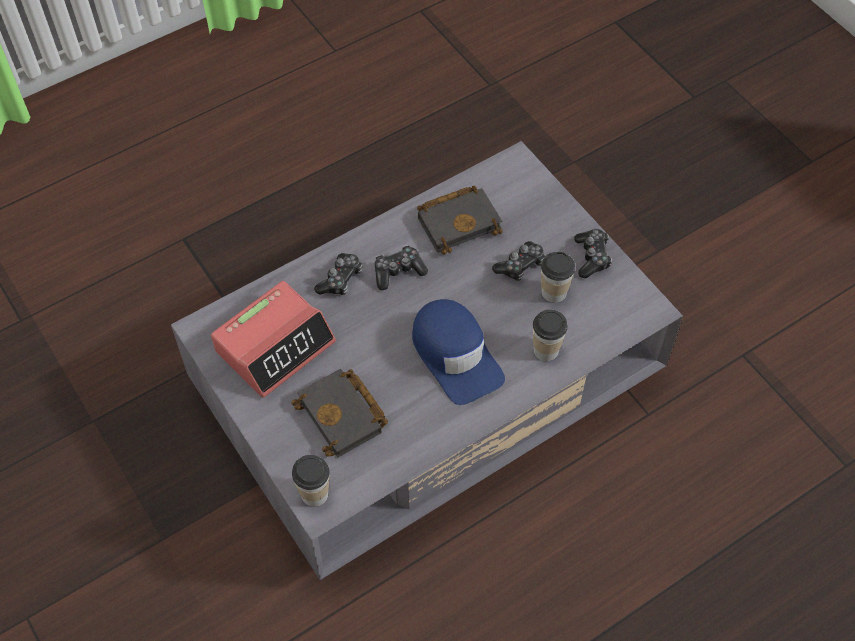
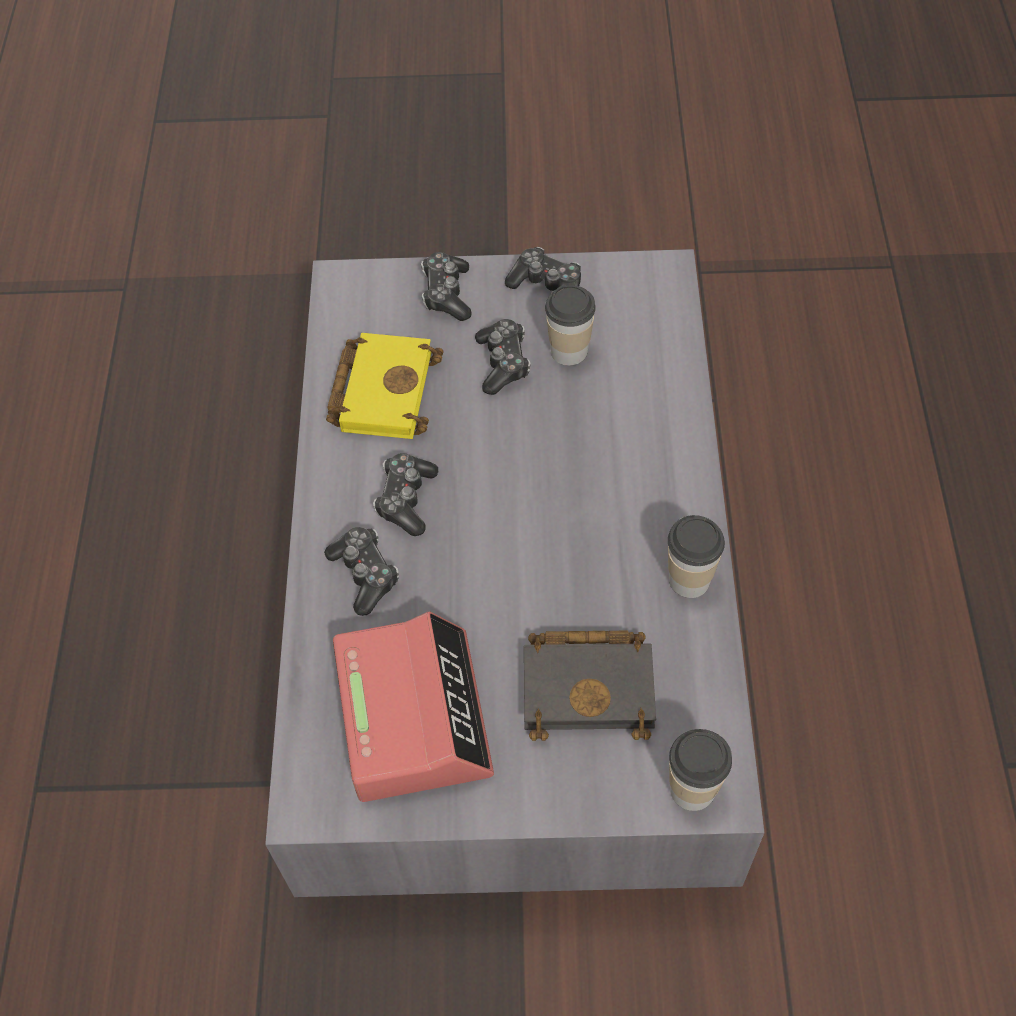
camera: 55 degrees left, 0 degrees up
(455, 355) = (586, 504): blue cap -> none
(459, 221) = (382, 389): black book -> yellow book
(546, 350) = (647, 404): cup -> cup (689, 580)
(547, 213) = (446, 294): none -> game controller

